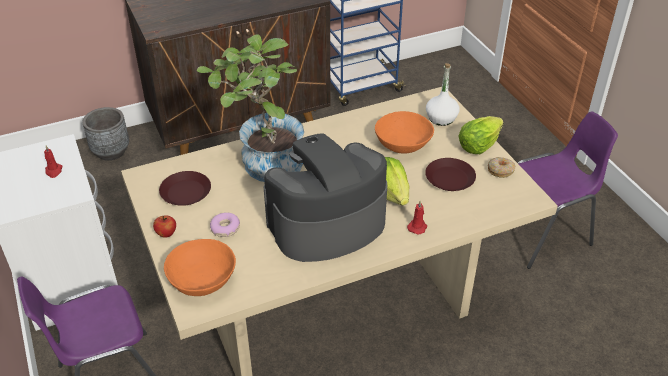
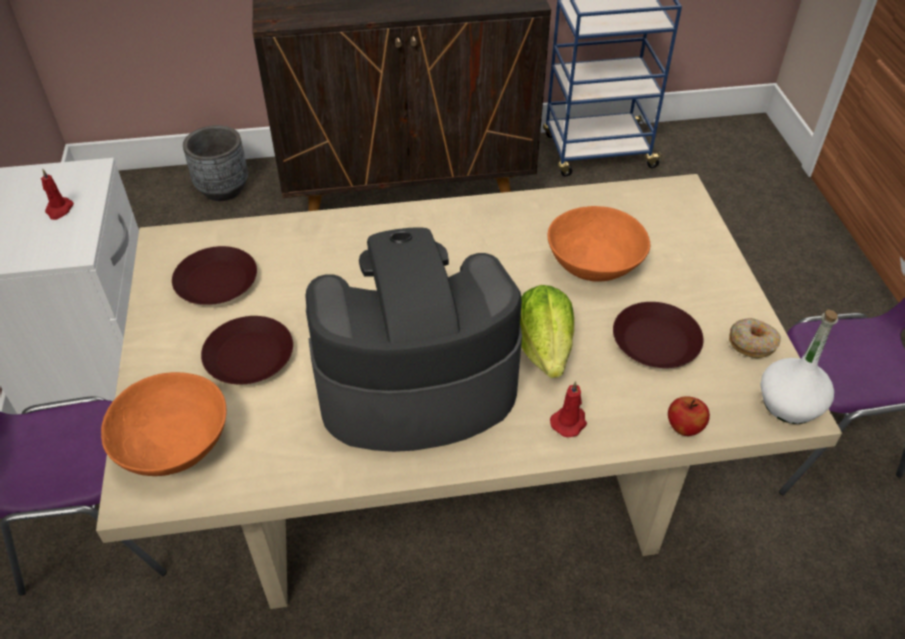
camera: 15 degrees right, 5 degrees up
(166, 234) = (156, 347): apple -> apple (684, 427)
(225, 228) = (250, 357): donut -> brown plate
(263, 164) = (355, 256): potted plant -> none
(441, 118) = (675, 229): white bottle -> white bottle (789, 403)
(478, 146) = (725, 290): lettuce -> none

